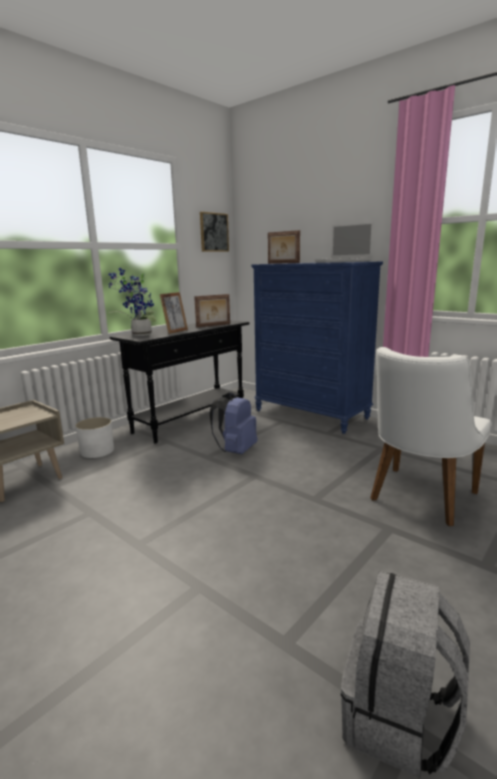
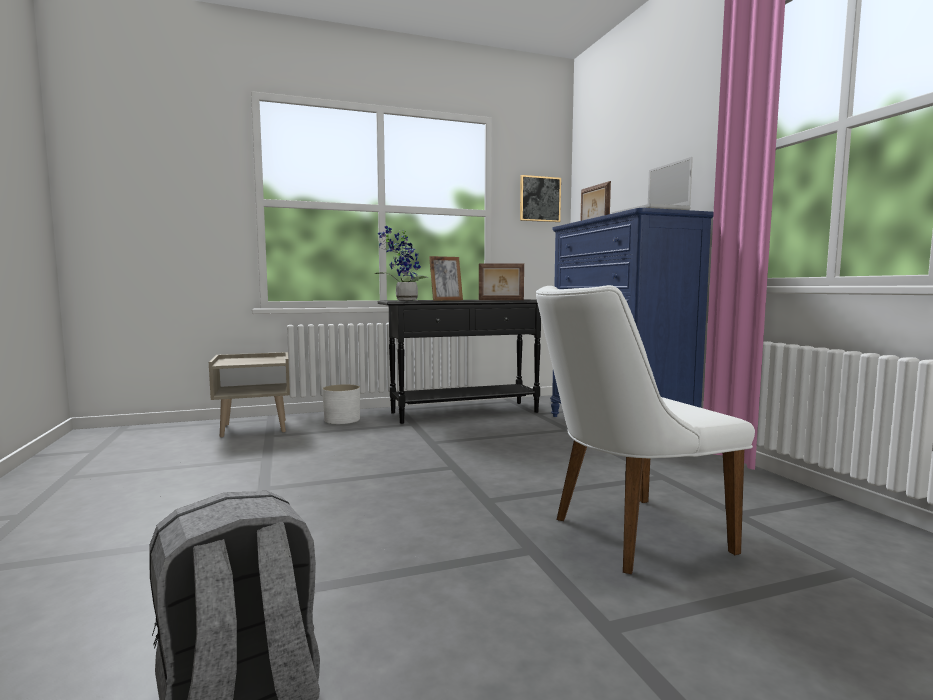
camera: 30 degrees right, 10 degrees down
(236, 451) = (469, 444): blue backpack -> none

